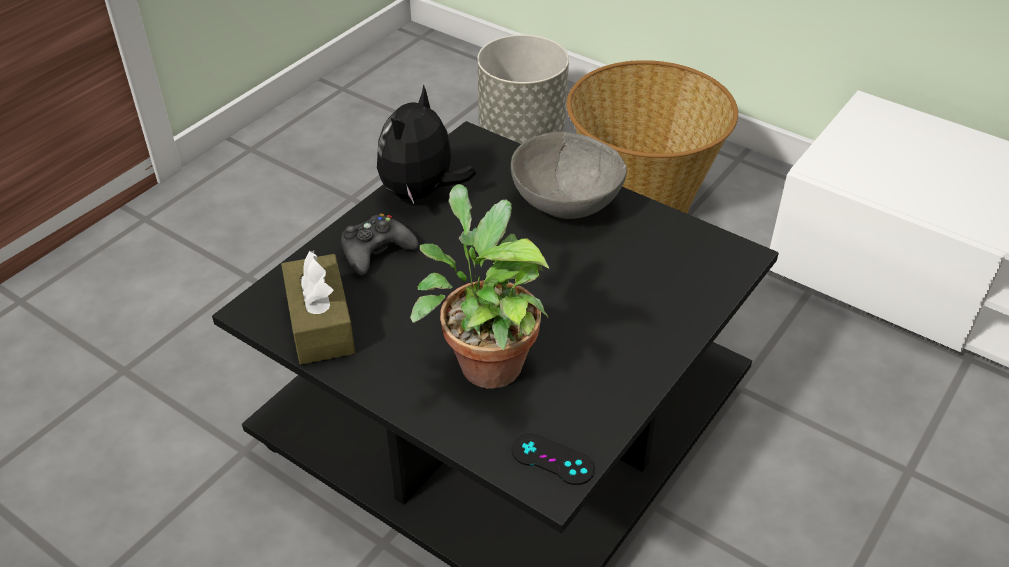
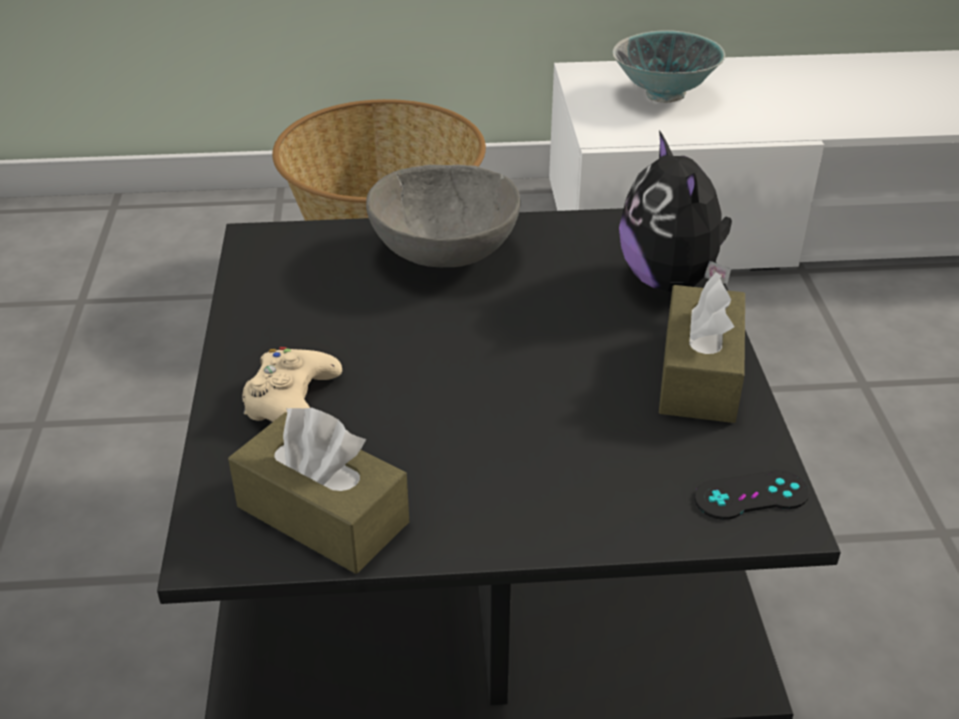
camera: 40 degrees left, 5 degrees down
(376, 251) = (291, 401): black game controller -> beige game controller
(421, 193) = (268, 316): plush toy -> plush toy (671, 281)
(485, 361) = (561, 443): potted plant -> none
(521, 130) = (183, 260): grey planter -> none
(621, 369) = (699, 375): none -> brown tissue box
(915, 155) = (665, 95): none -> bowl

